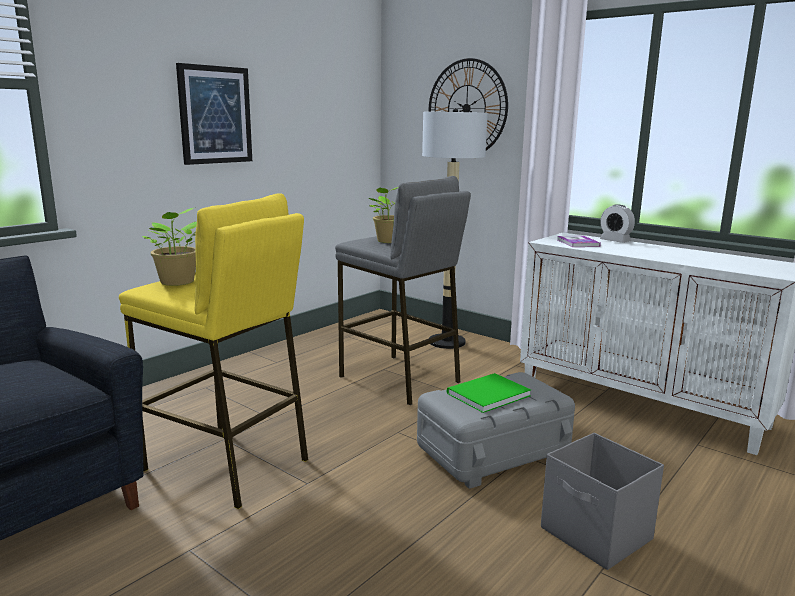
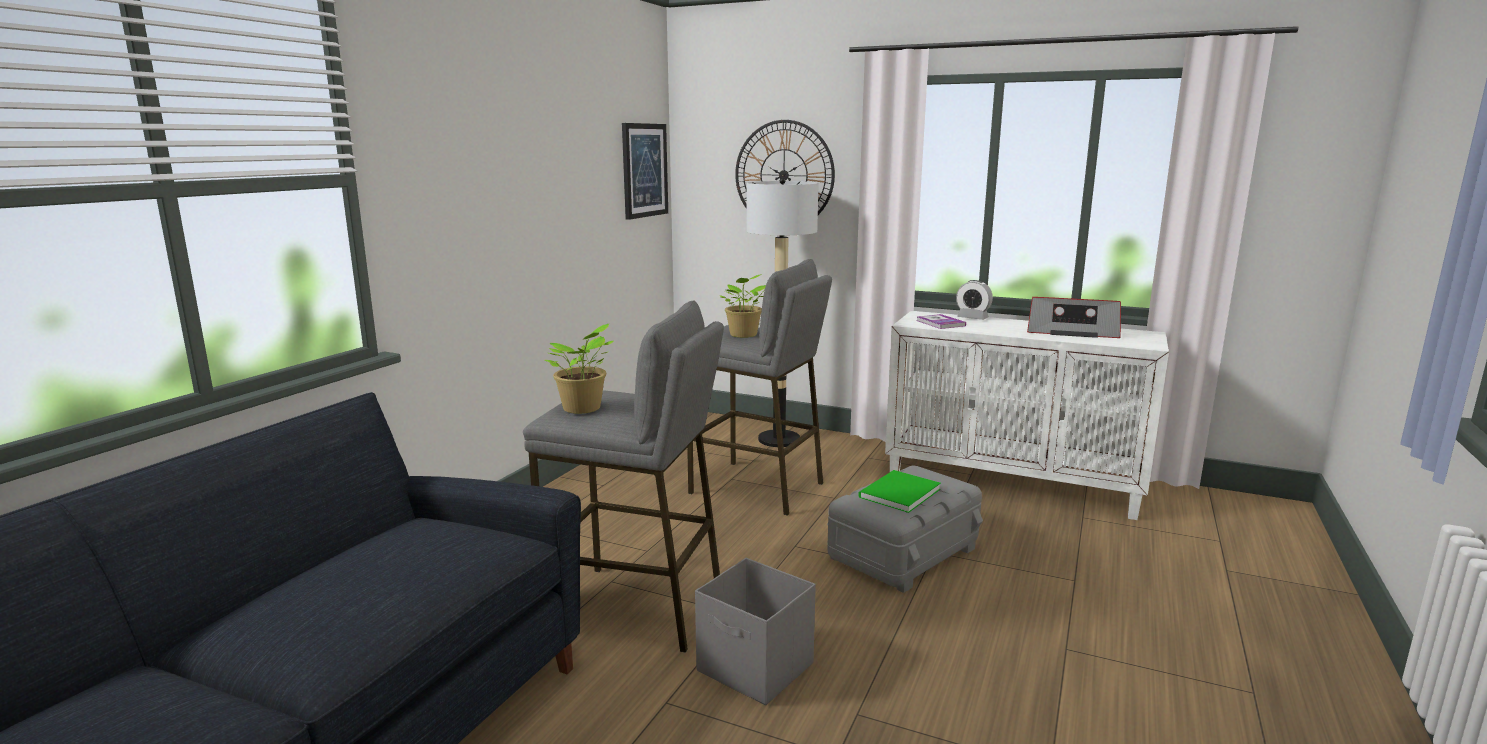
camera: 15 degrees left, 0 degrees up
(215, 115) = (522, 198): picture -> picture (644, 170)
(227, 464) = (636, 608): yellow stool -> grey stool
(596, 535) = (1044, 616): grey storage box -> grey storage box (756, 669)
(704, 257) = (1071, 331): none -> radio

